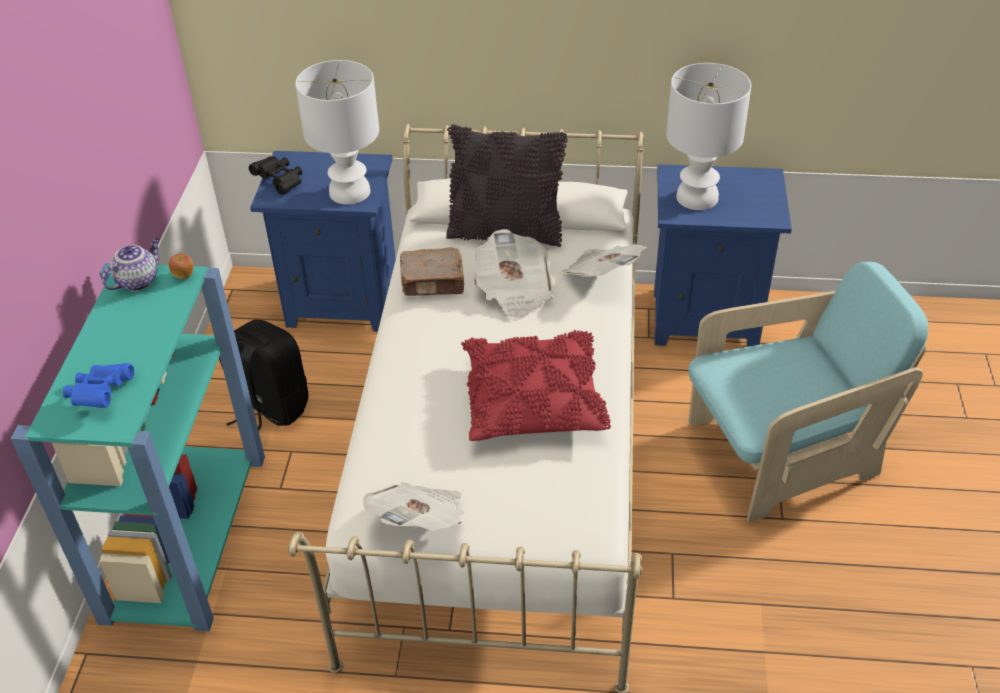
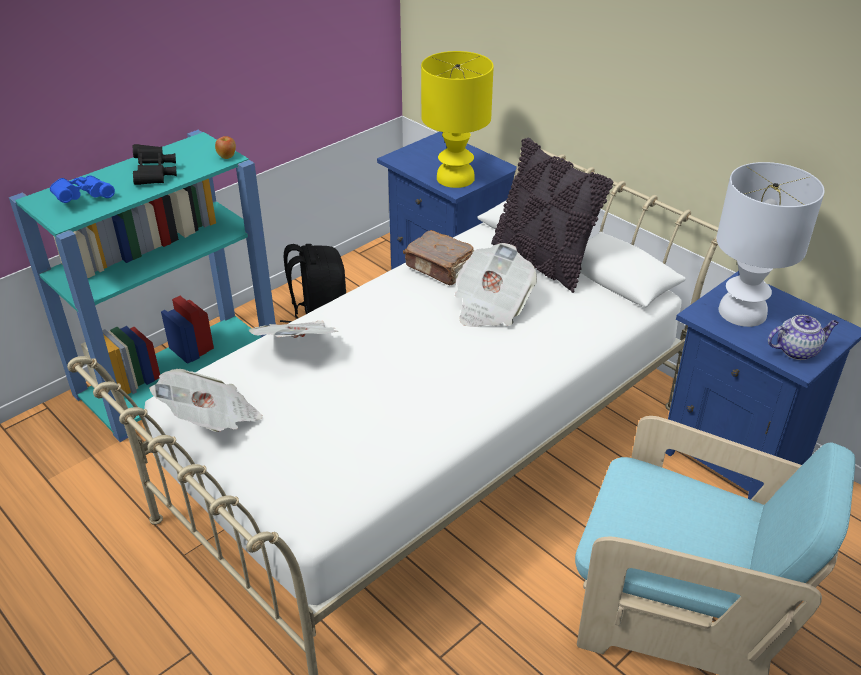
camera: 40 degrees right, 5 degrees down
(138, 280) = (198, 147): teapot -> teapot (797, 350)
(280, 181) = (417, 151): black binoculars -> black binoculars (155, 174)
(350, 193) = (455, 179): white table lamp -> yellow table lamp
(533, 400) = (402, 388): red pillow -> none
(603, 276) = (580, 332): newspaper -> newspaper (298, 347)

